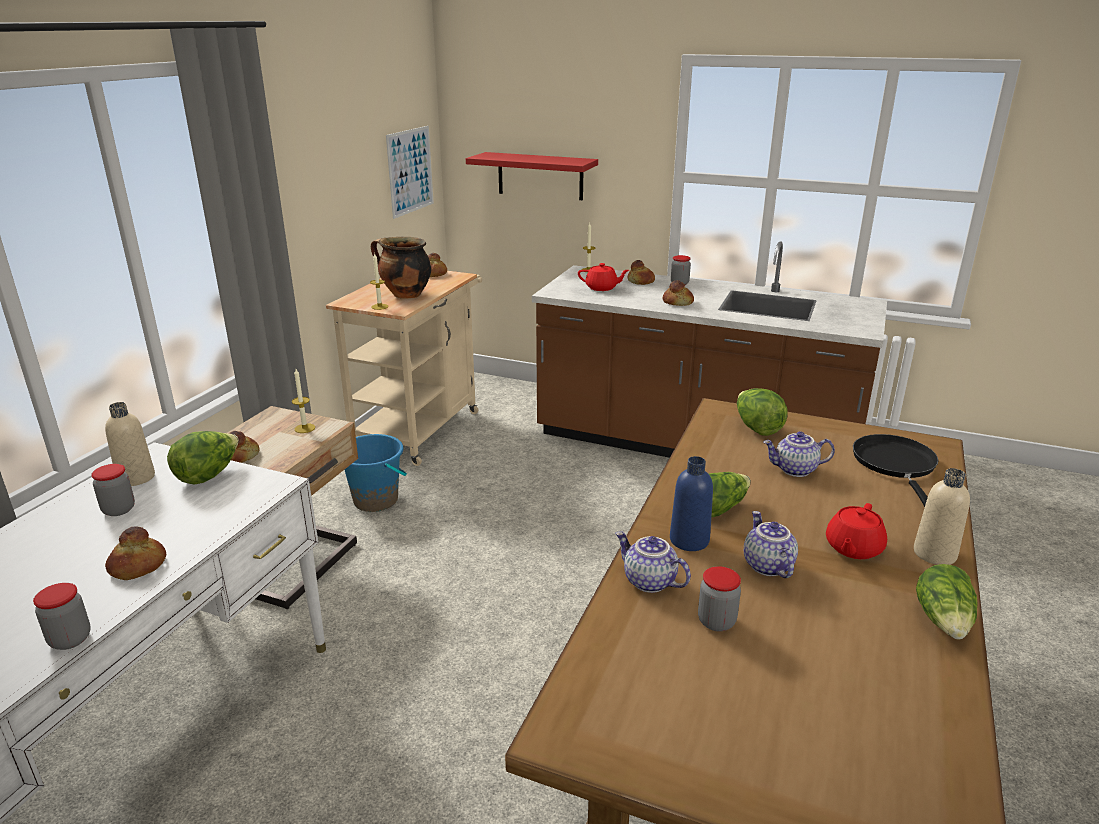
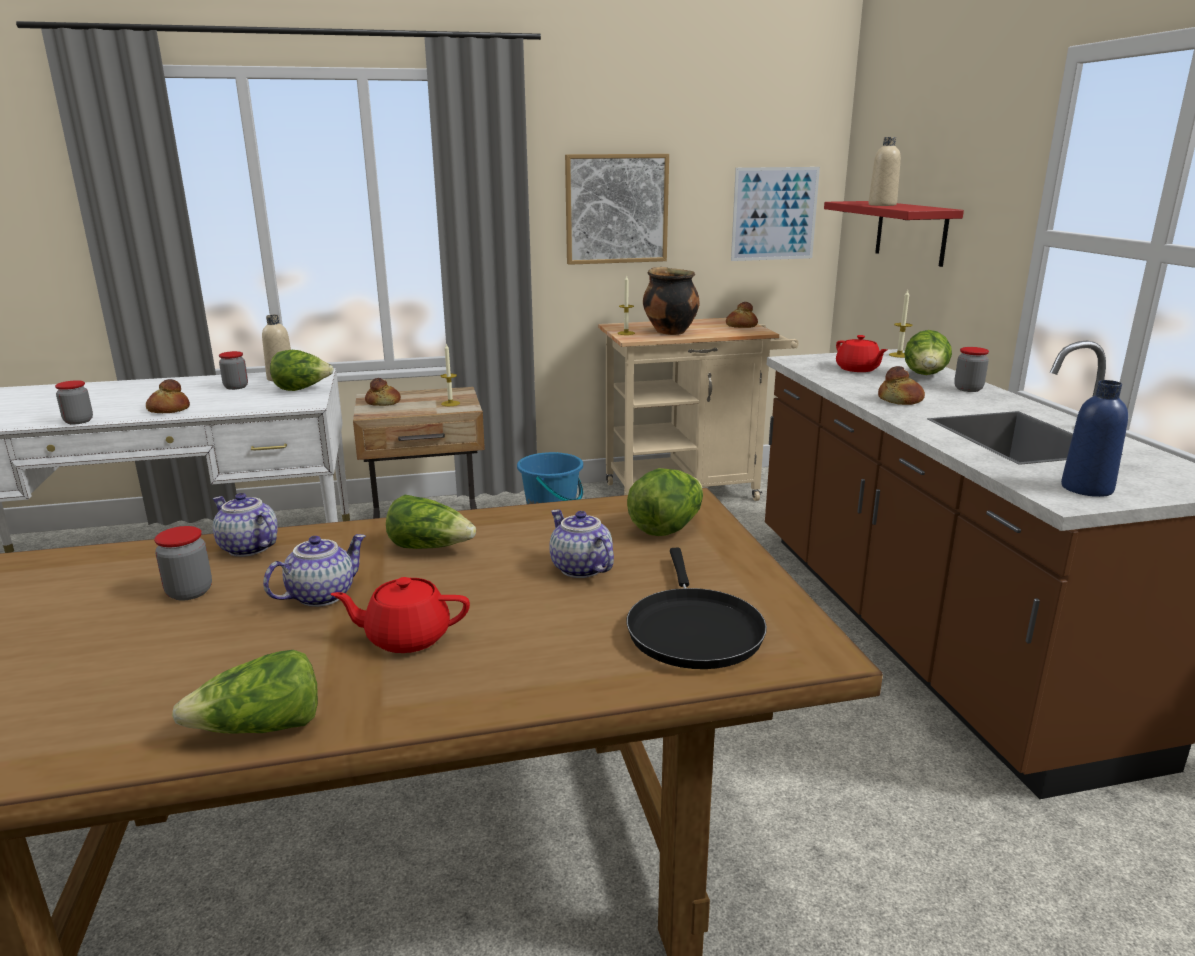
camera: 55 degrees right, 5 degrees down
(321, 190) = (616, 209): none -> picture
(641, 281) = (925, 376): bread -> lettuce
(648, 582) = (247, 548): teapot -> teapot turned 60 degrees counterclockwise
(689, 540) = (344, 549): blue bottle -> blue bottle (1086, 488)
(895, 465) = (693, 630): black frying pan -> black frying pan turned 120 degrees clockwise
(934, 554) = (443, 698): beige bottle -> beige bottle (882, 205)

